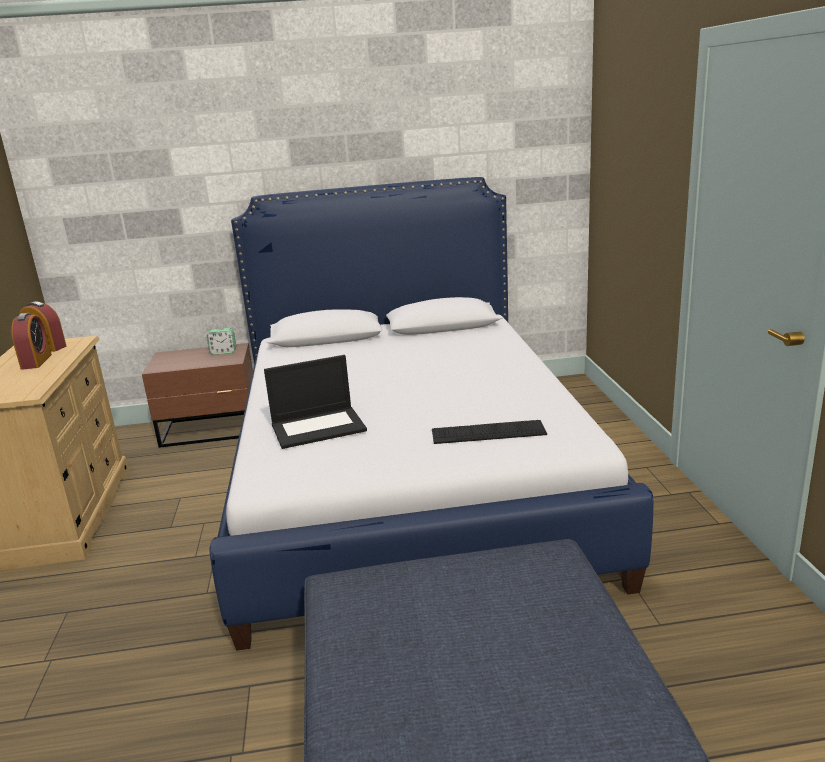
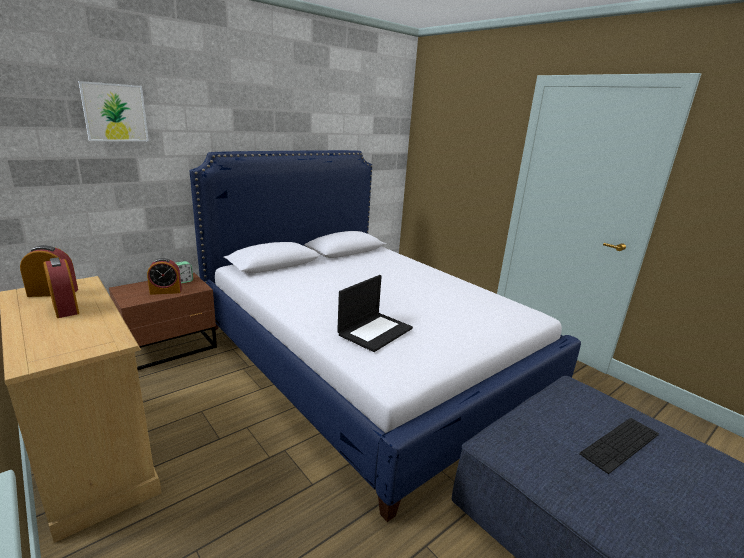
camera: 35 degrees left, 0 degrees up
(153, 160) = (115, 112): none -> picture
(197, 361) = (166, 291): none -> alarm clock
(488, 432) = (481, 317): keyboard -> keyboard (620, 444)

